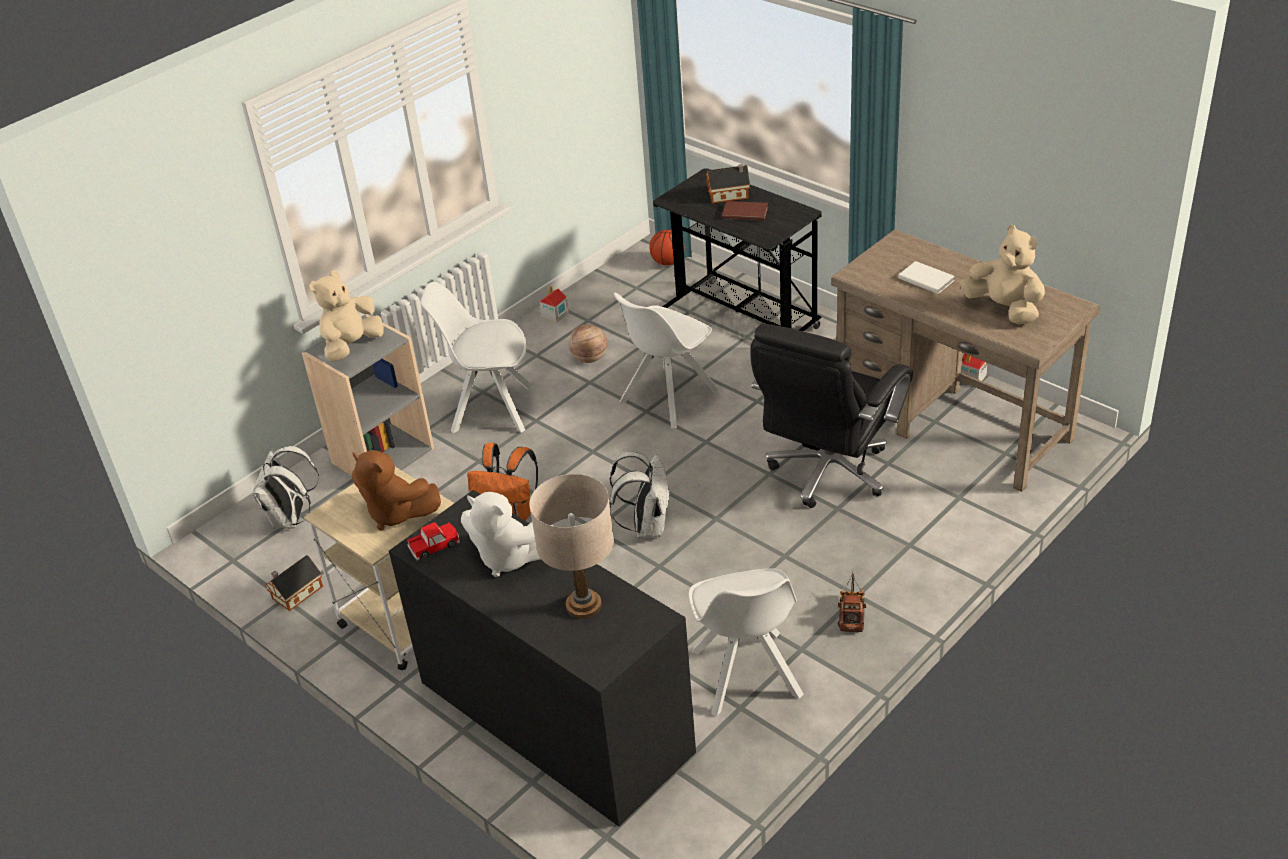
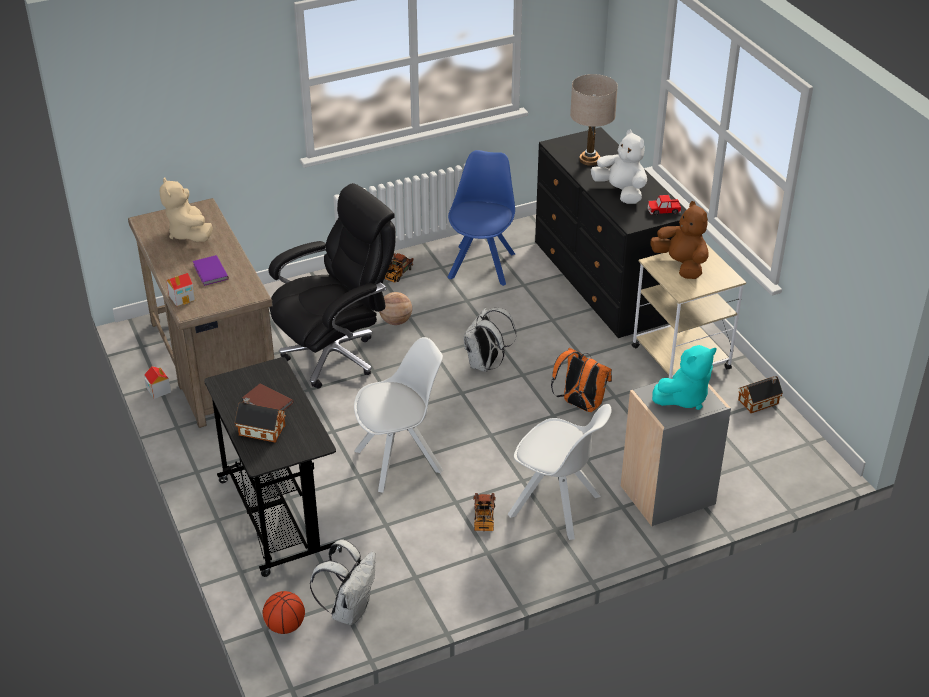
camera: 160 degrees left, 0 degrees up
(291, 519) = (757, 462): white backpack -> white backpack (349, 609)
(352, 346) = (684, 398): beige plush toy -> turquoise plush toy
(554, 377) = (484, 520): none -> toy truck
(555, 315) = (443, 598): toy house -> toy house (182, 297)
(589, 359) = (441, 528): basketball -> basketball (396, 321)
(746, 675) = (482, 265): white chair -> blue chair
(926, 279) = (210, 272): white book -> purple book

